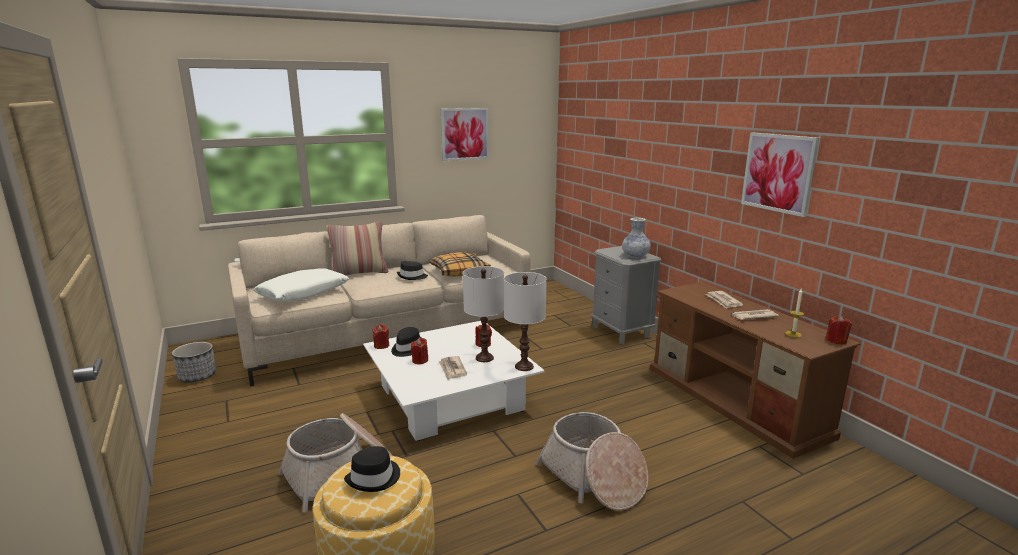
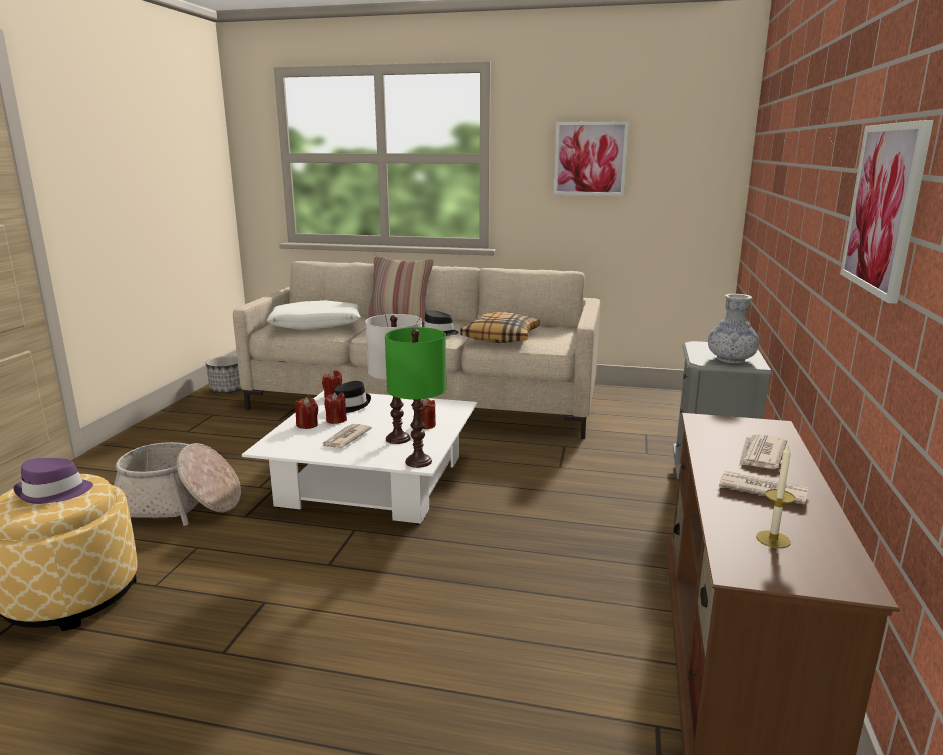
camera: 40 degrees right, 0 degrees up
(374, 478) = (54, 492): black hat -> purple hat
(524, 366) = (418, 462): white table lamp -> green table lamp
(593, 478) = (360, 630): basket -> none
(836, 340) = (845, 582): red candle -> red candle (307, 425)

